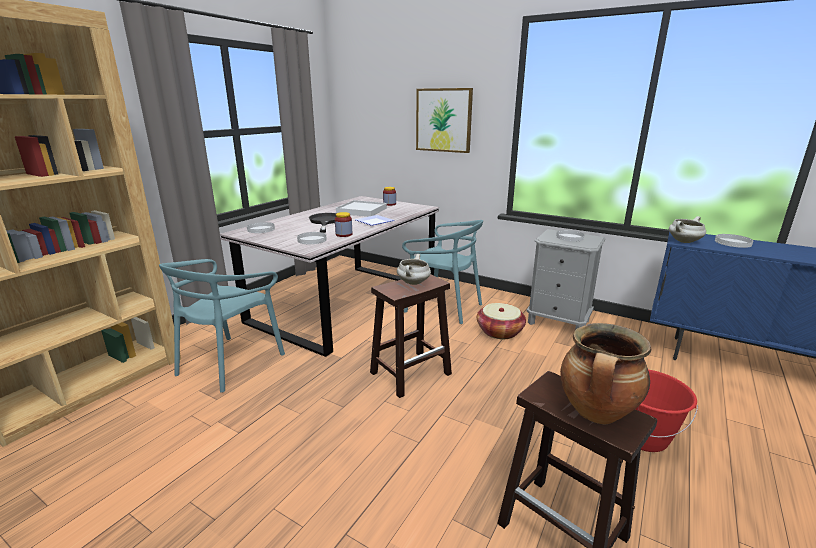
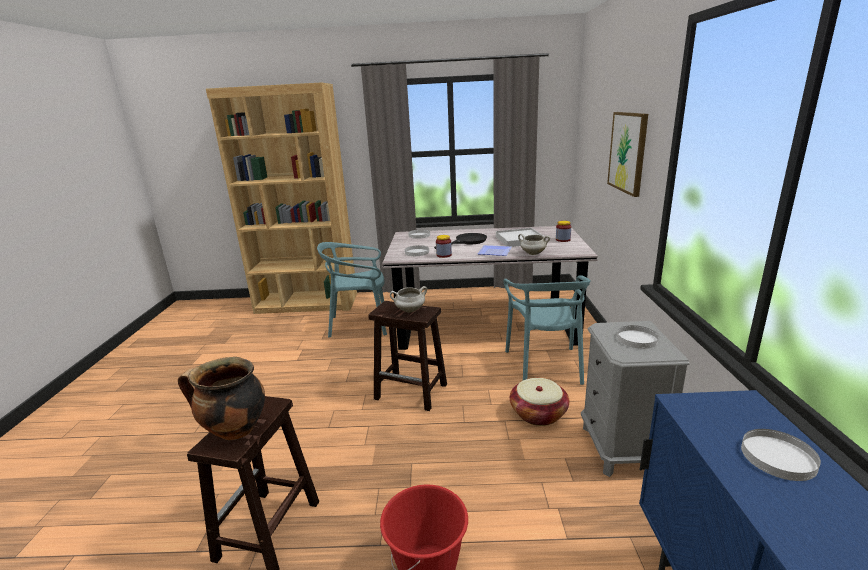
camera: 60 degrees right, 0 degrees up
(684, 242) = (689, 407): white cooking pot -> white cooking pot (532, 253)

